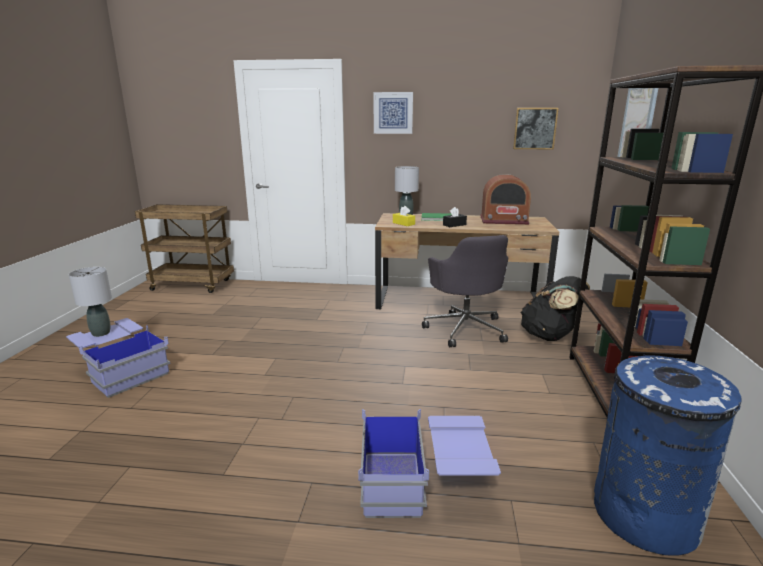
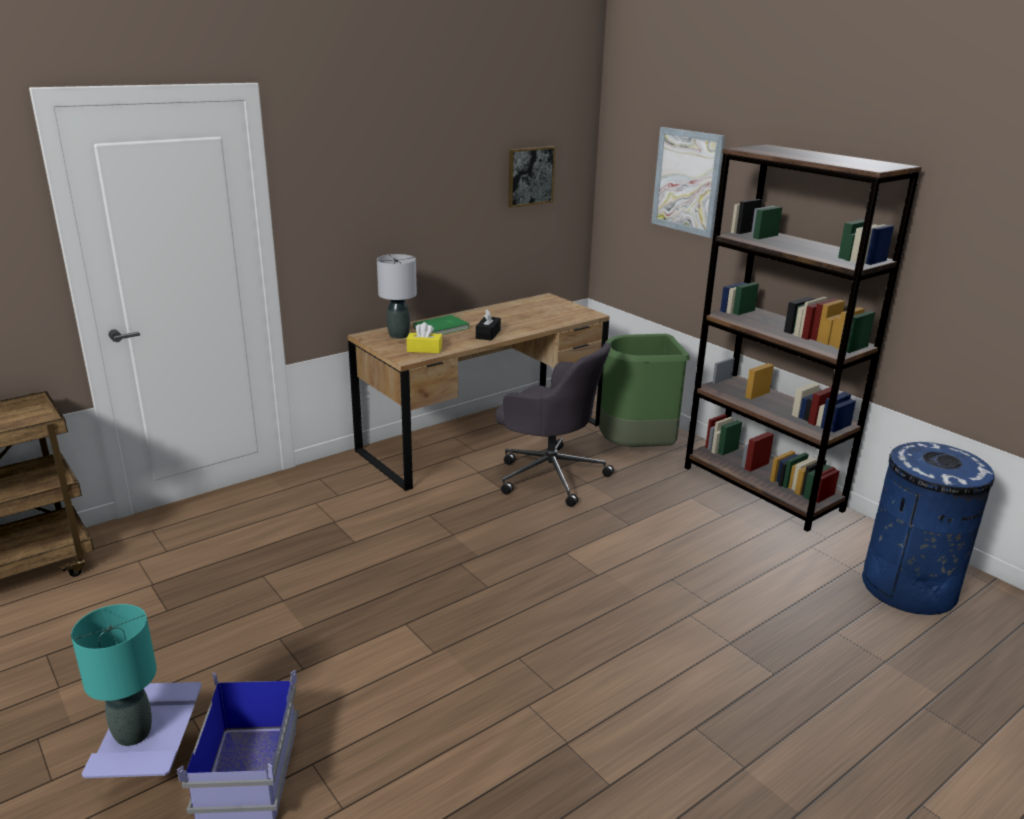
camera: 45 degrees left, 5 degrees up
(100, 333) = (132, 734): grey table lamp -> turquoise table lamp
(393, 113) = (349, 170): picture -> none
(424, 485) = (772, 663): blue storage box -> none
(504, 220) = (523, 311): radio -> none
(550, 336) = (637, 449): black backpack -> green trash can

